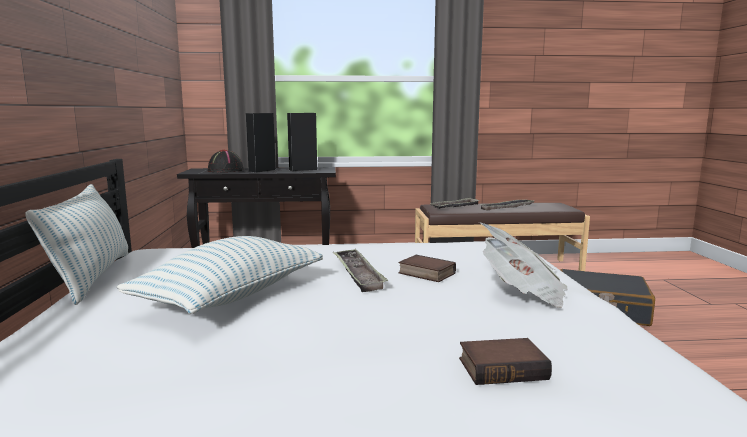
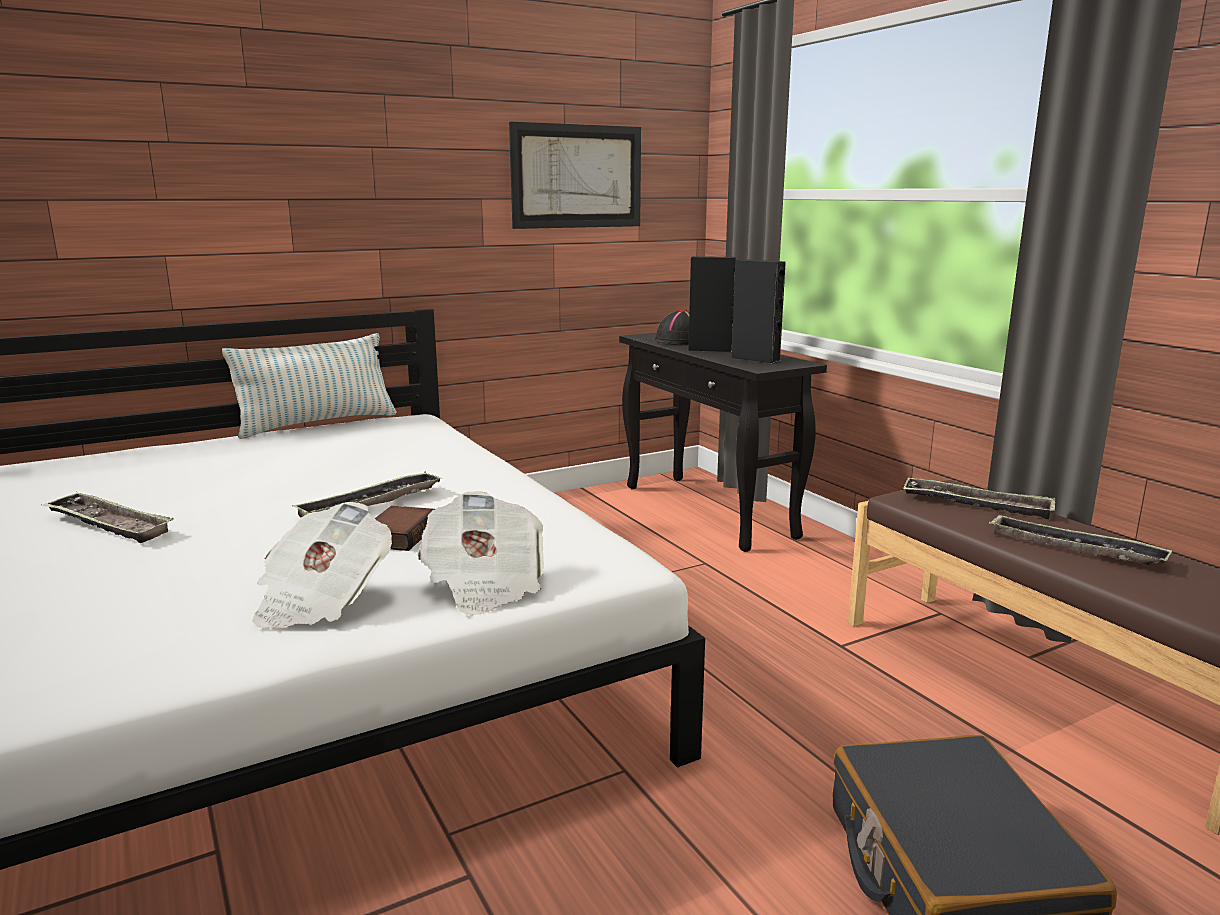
camera: 65 degrees right, 5 degrees up
(147, 57) = (577, 176): none -> picture
(231, 297) = (267, 473): pillow -> none
(300, 356) = (108, 524): none -> tray
(503, 367) = (60, 608): book -> none

